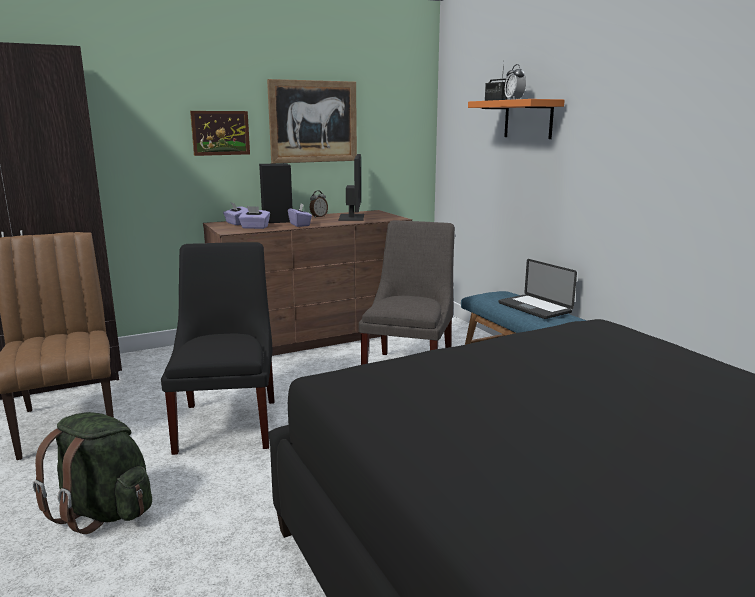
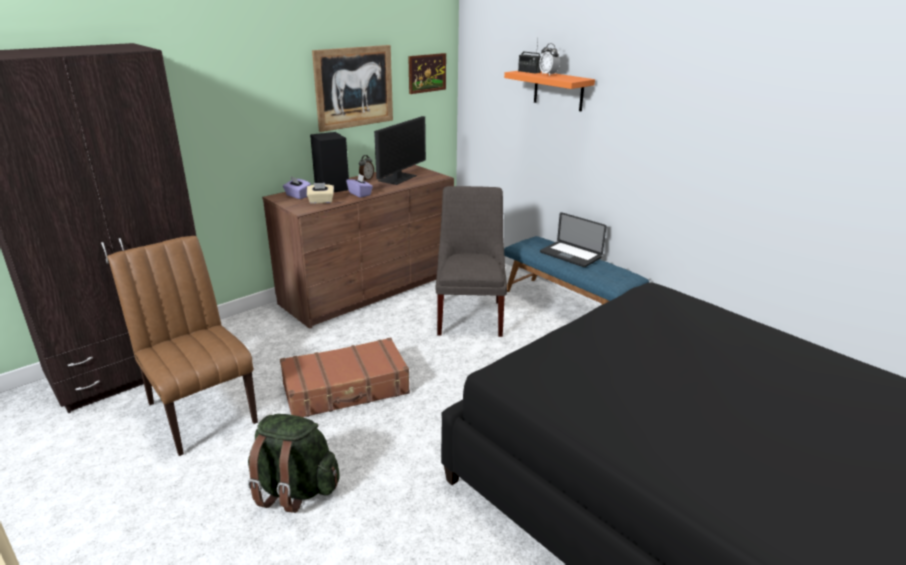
camera: 15 degrees left, 10 degrees up
(220, 133) = (272, 108): picture -> picture (427, 73)
(228, 422) = (346, 389): black chair -> brown suitcase
(255, 227) = (321, 201): purple tissue box -> beige tissue box
(352, 217) = (398, 178): monitor -> monitor turned 45 degrees clockwise

